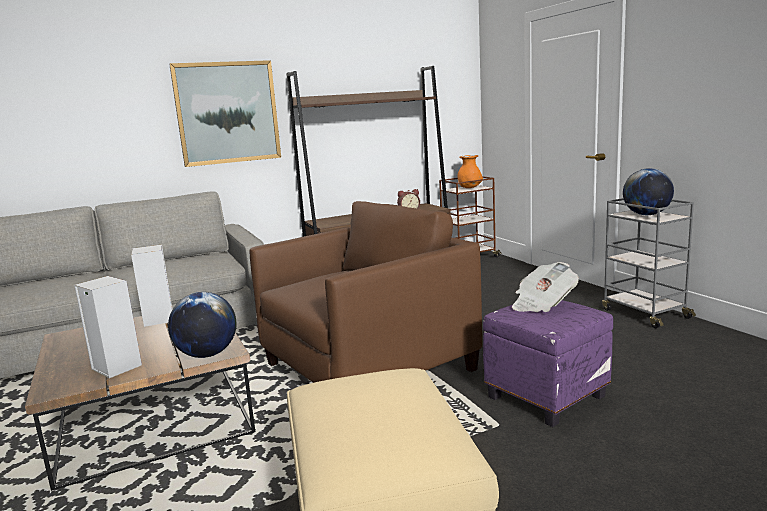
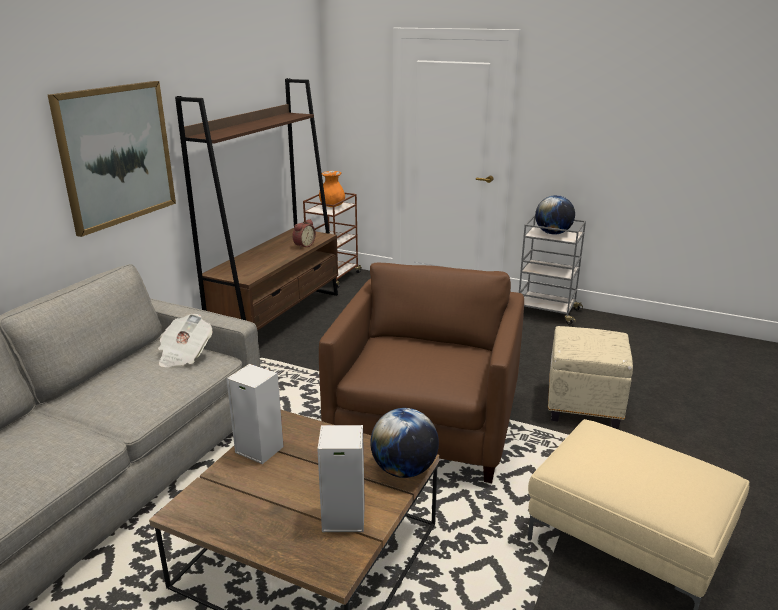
camera: 40 degrees left, 10 degrees up
(542, 304) = (581, 336): newspaper -> newspaper (184, 355)
(546, 395) = (582, 405): purple ottoman -> beige ottoman

